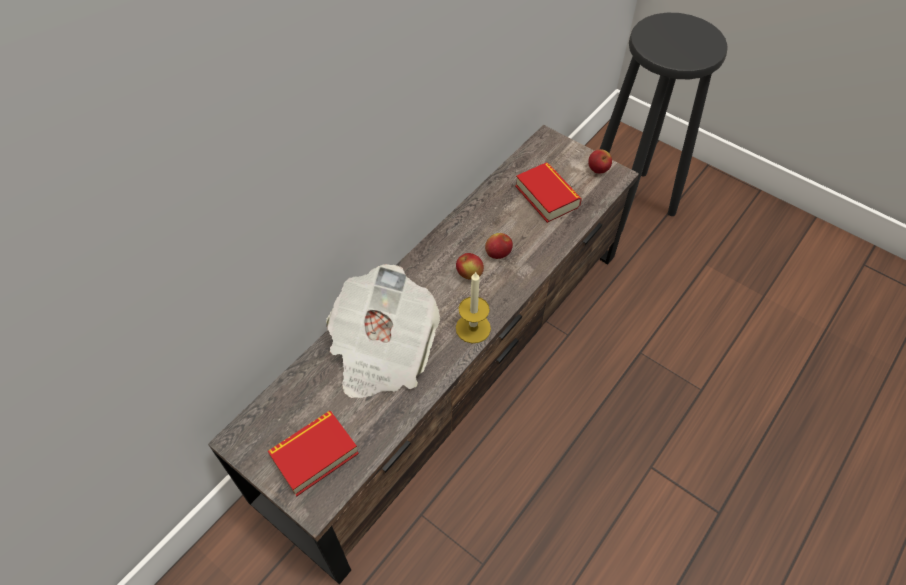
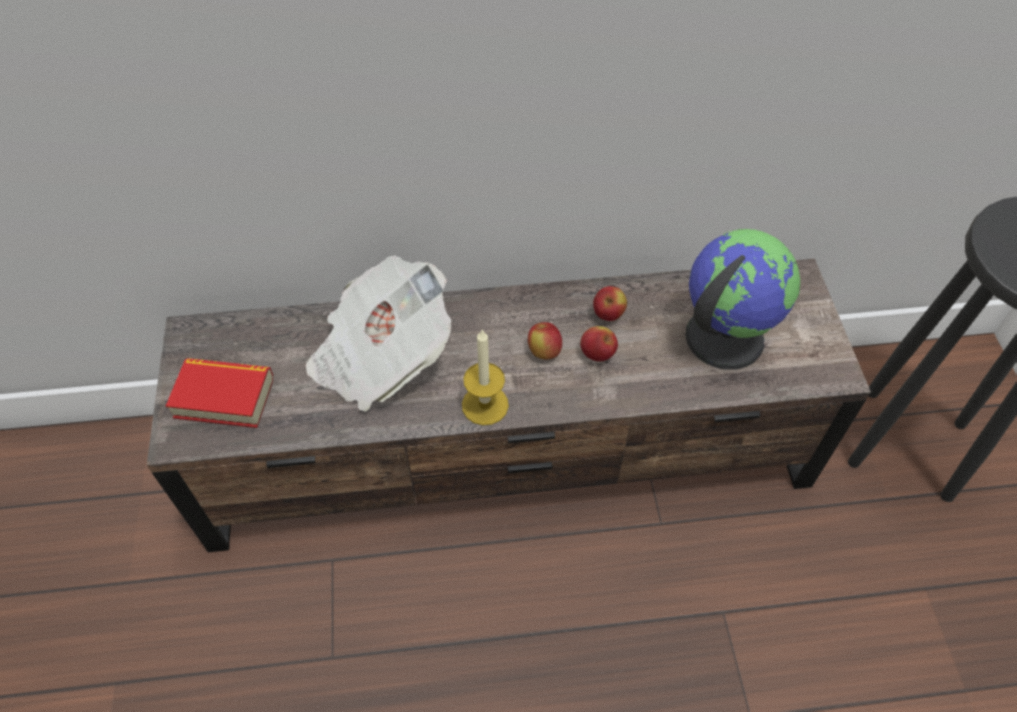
camera: 45 degrees right, 0 degrees up
(547, 196) = (723, 336): book -> globe
(598, 170) = (821, 351): apple -> apple (608, 314)

